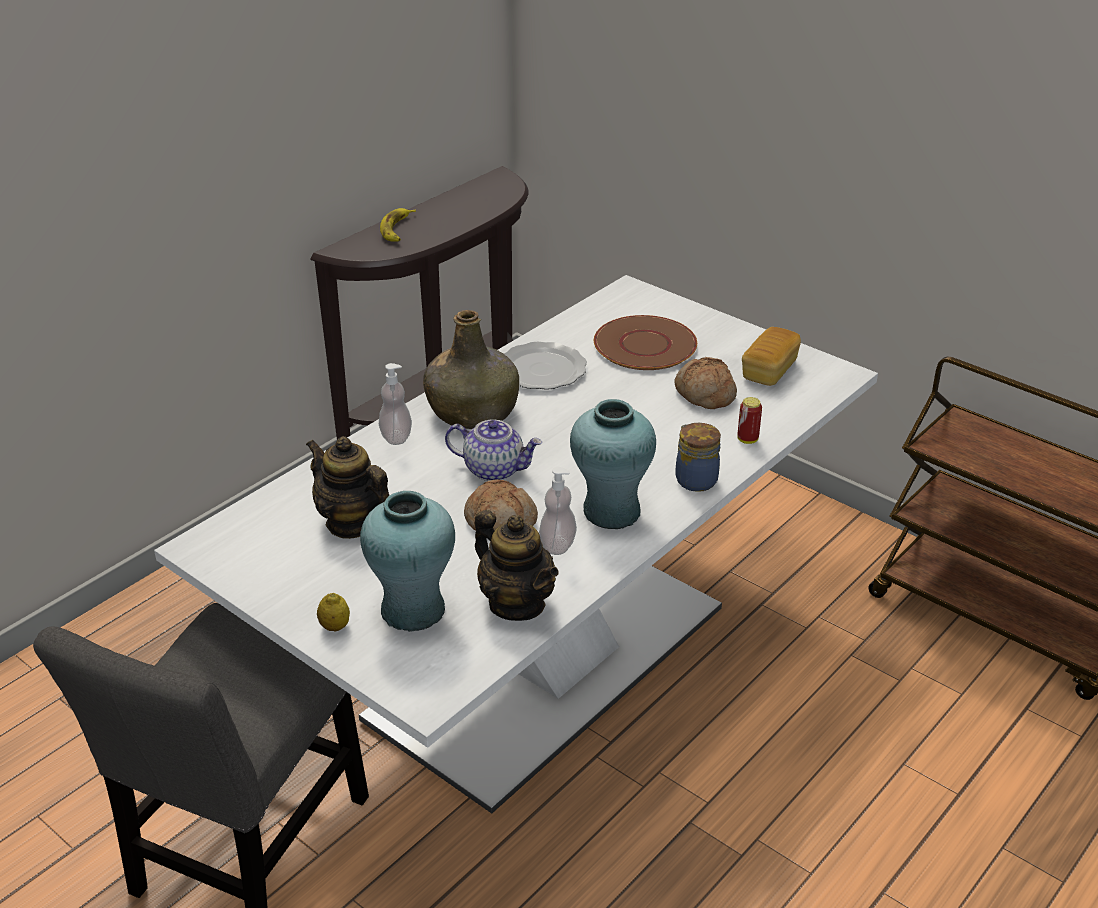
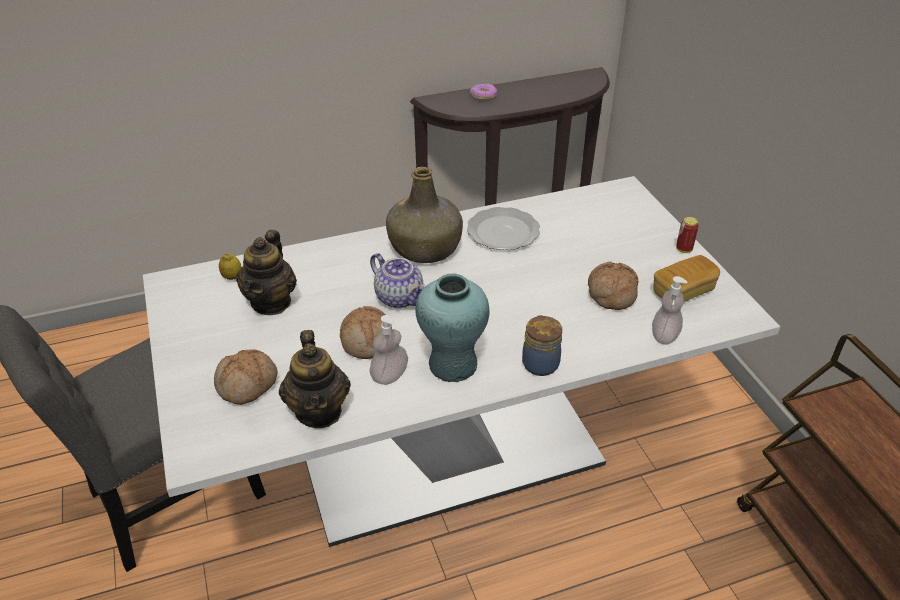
camera: 30 degrees right, 5 degrees up
(335, 626) = (190, 375): lemon -> lemon (232, 277)
(352, 523) = (271, 302): teapot -> teapot turned 150 degrees counterclockwise
(396, 437) = (357, 248): soap dispenser -> soap dispenser (664, 336)
(397, 229) = (483, 95): banana -> donut
(412, 609) = (248, 385): turquoise vase -> bread
(645, 345) = (599, 237): brown plate -> none
(747, 440) = (612, 345): can -> can (684, 249)

